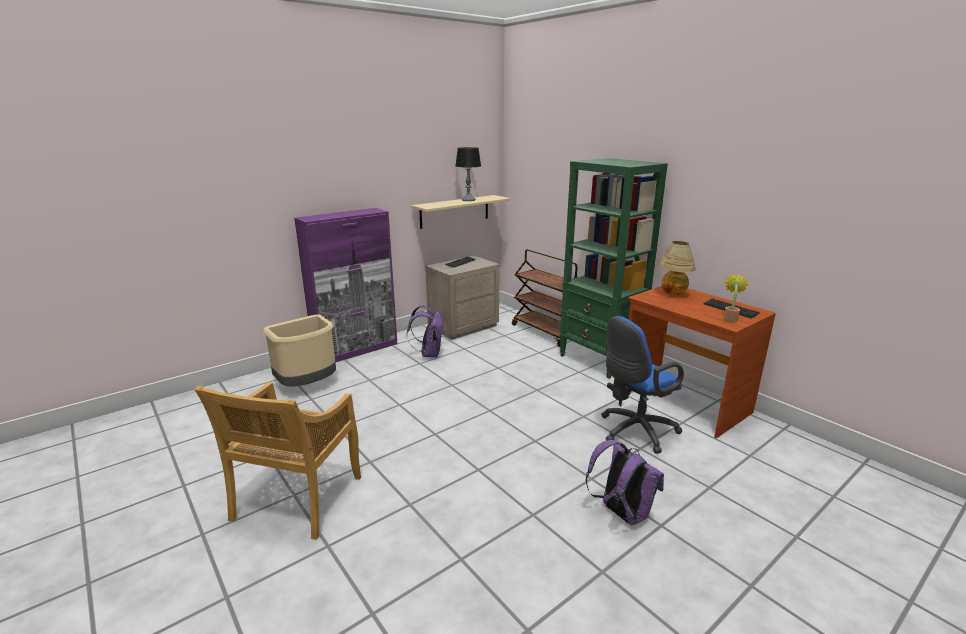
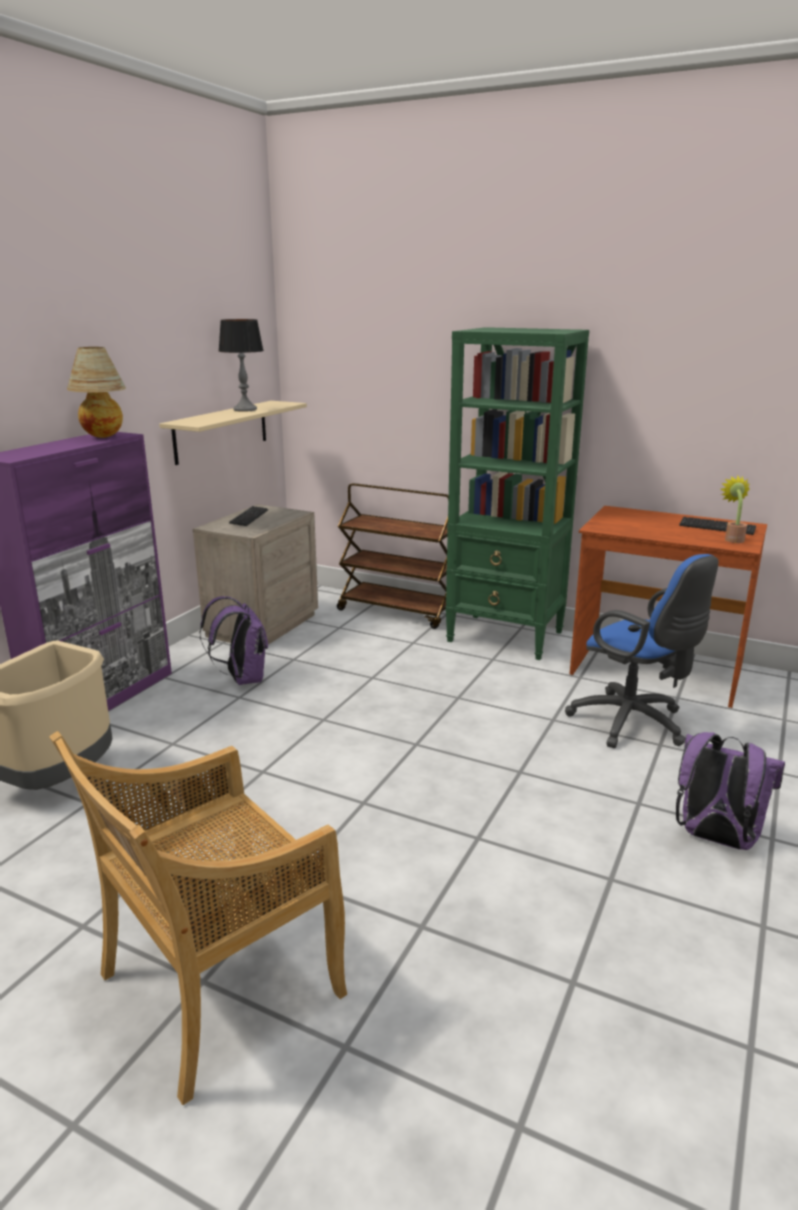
camera: 25 degrees left, 0 degrees up
(297, 500) = (218, 988): beige chair -> beige chair turned 60 degrees clockwise
(634, 431) = (634, 724): blue office chair -> blue office chair turned 75 degrees counterclockwise
(672, 294) = (628, 519): table lamp -> table lamp (103, 437)

